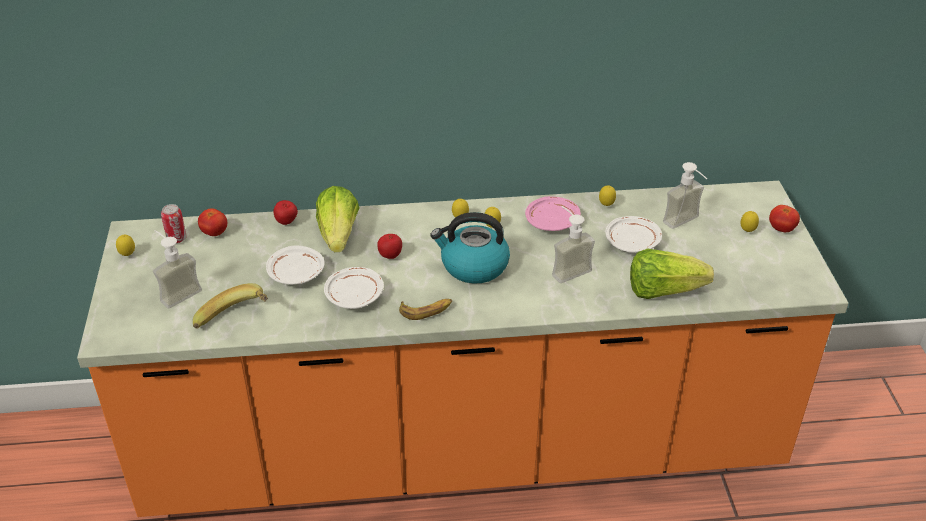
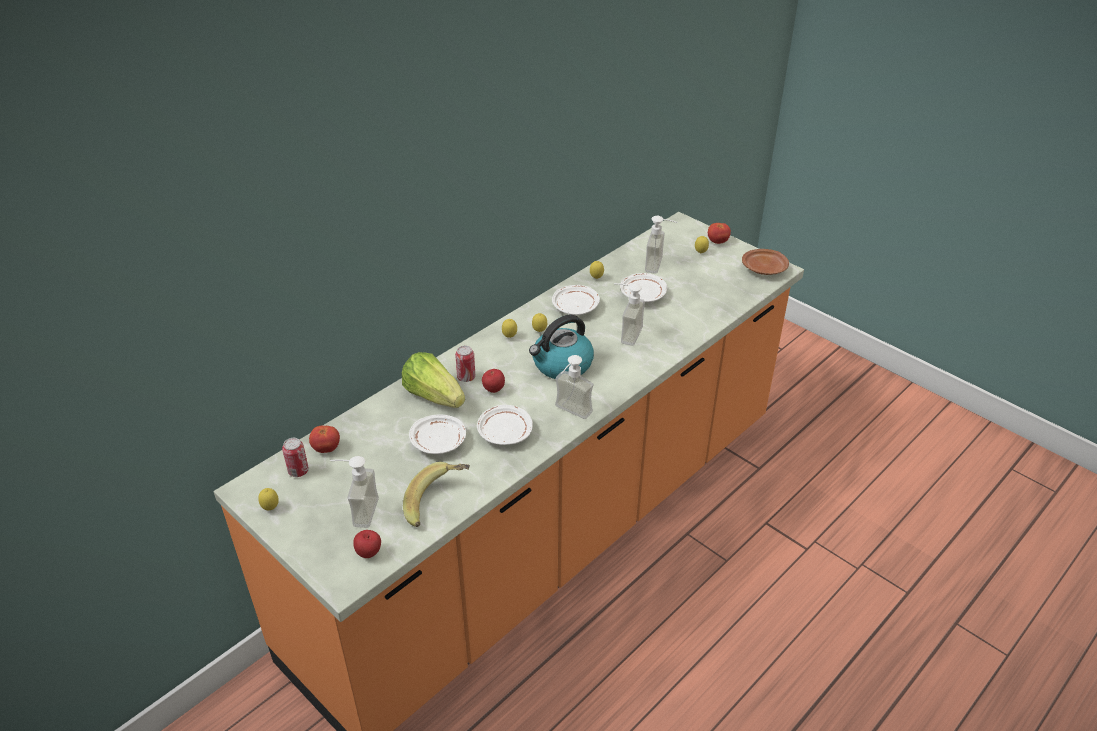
camera: 40 degrees left, 0 degrees up
(287, 222) = (378, 408): apple -> apple (369, 553)
(382, 234) = (466, 377): none -> can
(426, 310) = (569, 413): banana -> soap dispenser
(552, 221) = (575, 307): pink plate -> white plate
(663, 290) = (699, 316): lettuce -> none
(800, 280) = (764, 269): none -> brown plate

